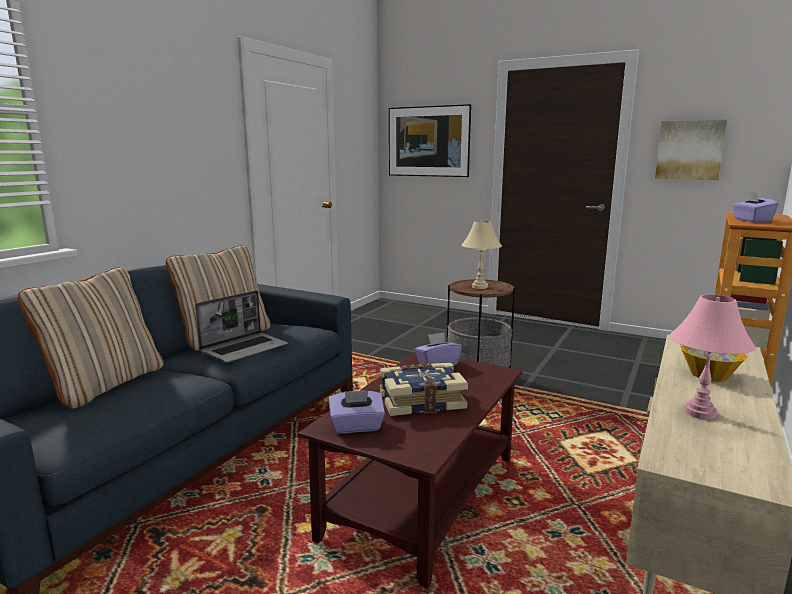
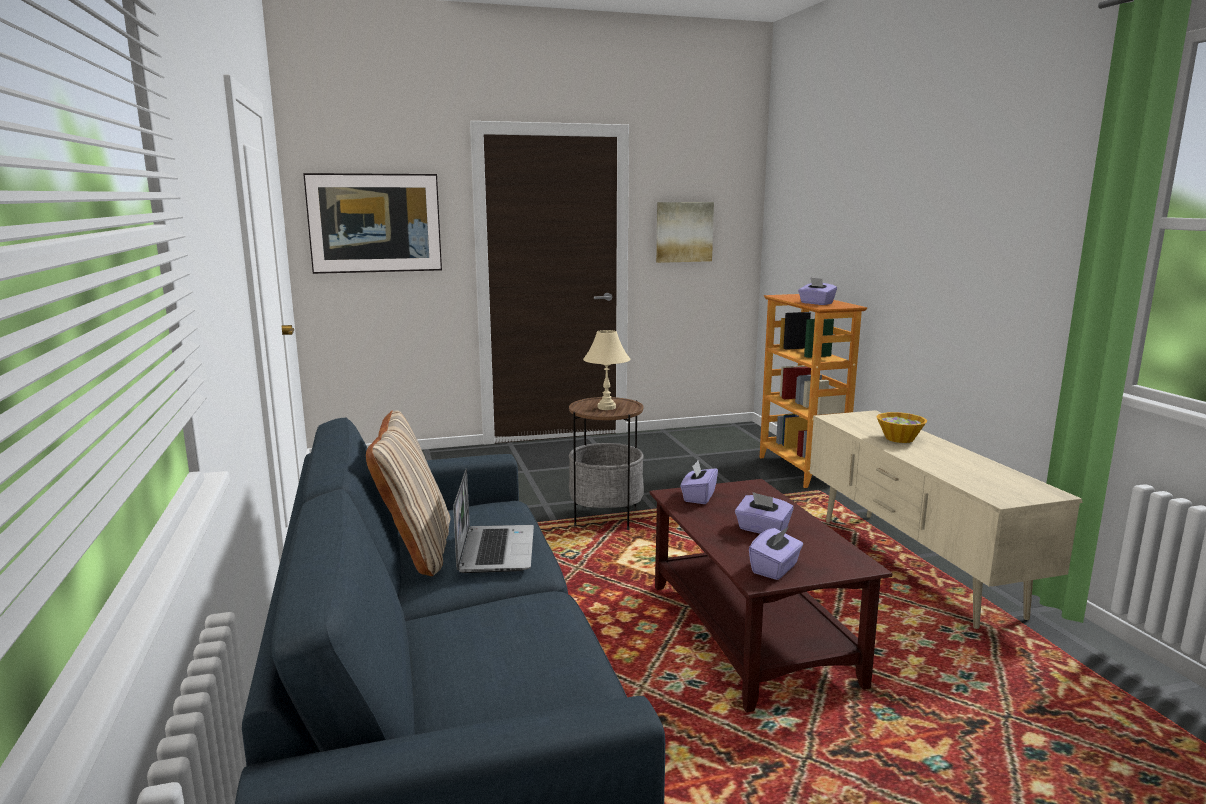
camera: 45 degrees left, 0 degrees up
(105, 384) = (441, 654): beige pillow -> none
(421, 401) = (762, 530): book -> purple tissue box
(700, 412) = (949, 465): pink table lamp -> none

